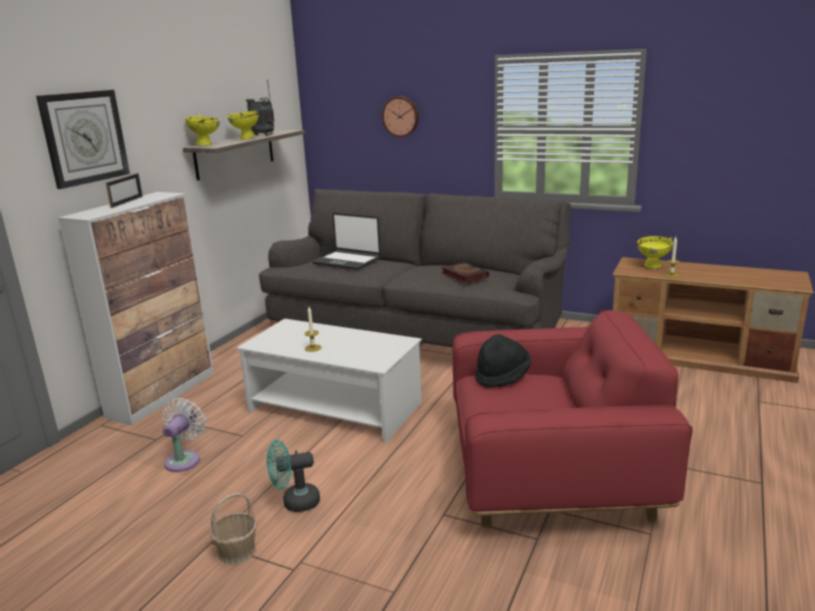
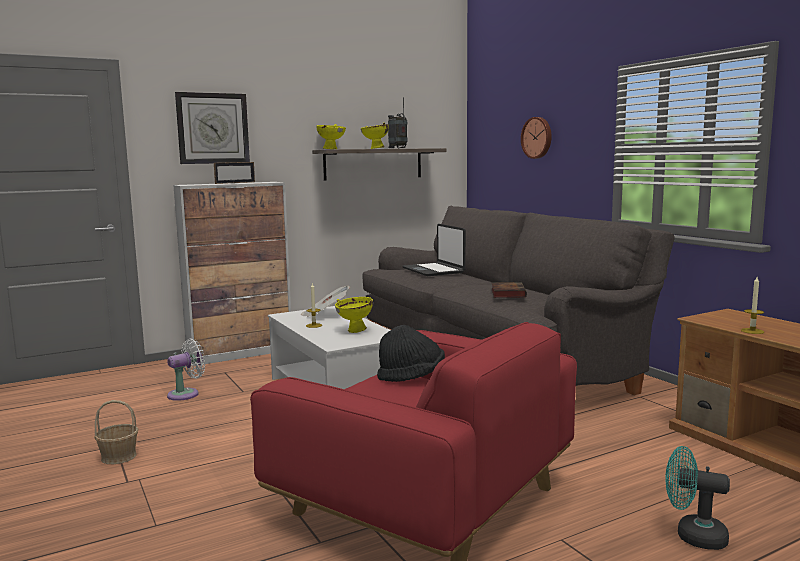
camera: 35 degrees right, 10 degrees down
(295, 502) = (200, 443): turquoise fan -> turquoise fan (693, 536)
(297, 332) = (325, 314): none -> newspaper
(653, 267) = (746, 321): yellow bowl -> yellow bowl (355, 331)

